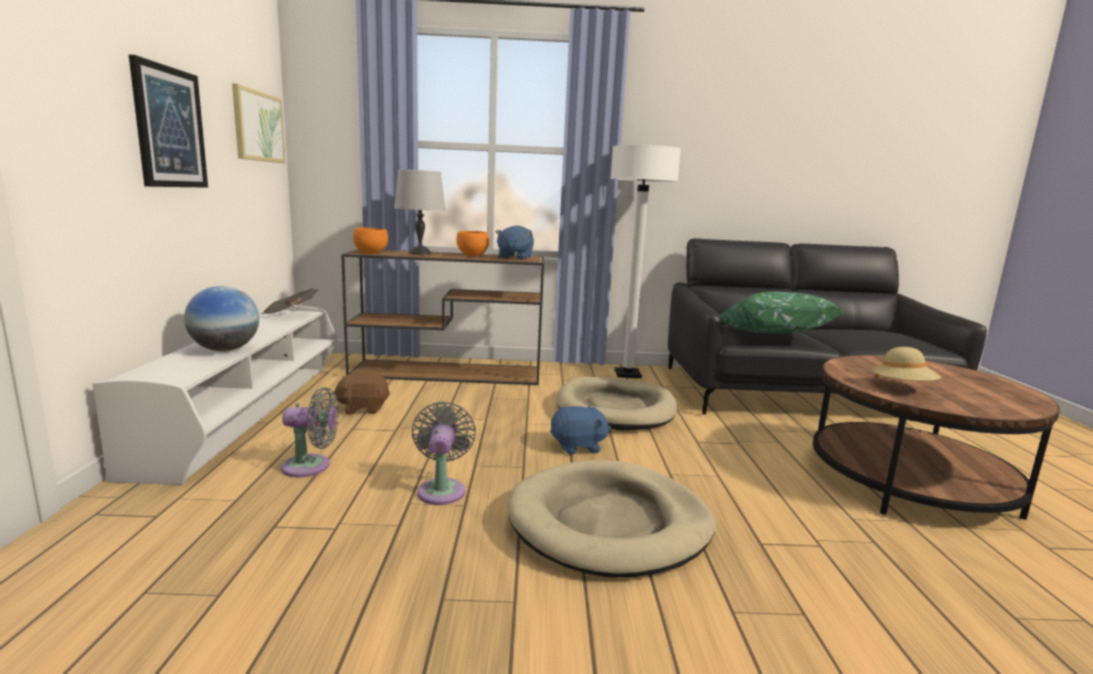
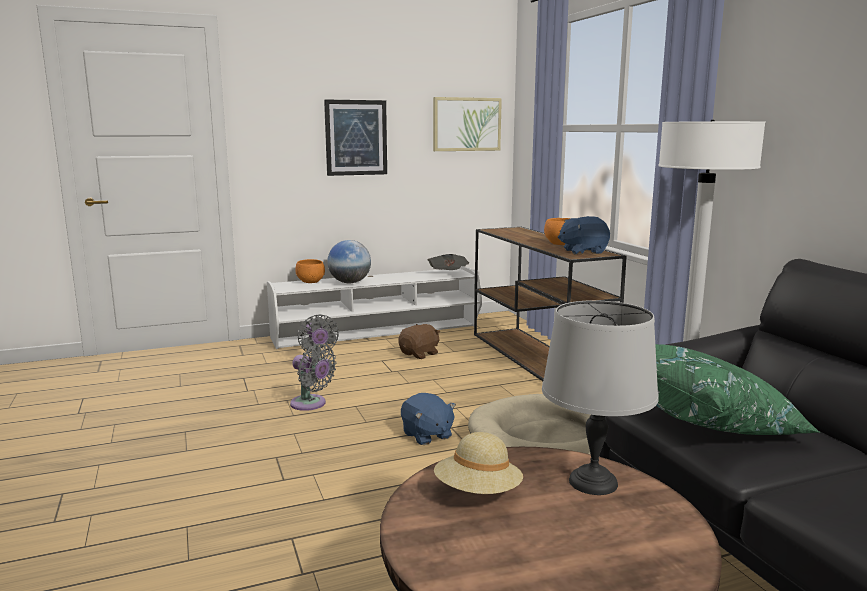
camera: 70 degrees right, 0 degrees up
(363, 408) = (420, 354): brown plush toy -> brown plush toy turned 75 degrees clockwise
(371, 253) = (498, 231): orange bowl -> orange bowl (311, 282)
(420, 253) = (533, 236): grey table lamp -> grey table lamp (594, 482)
(442, 489) = (311, 404): grey fan -> grey fan turned 60 degrees clockwise
(610, 523) = (293, 466): beige dog bed -> none

